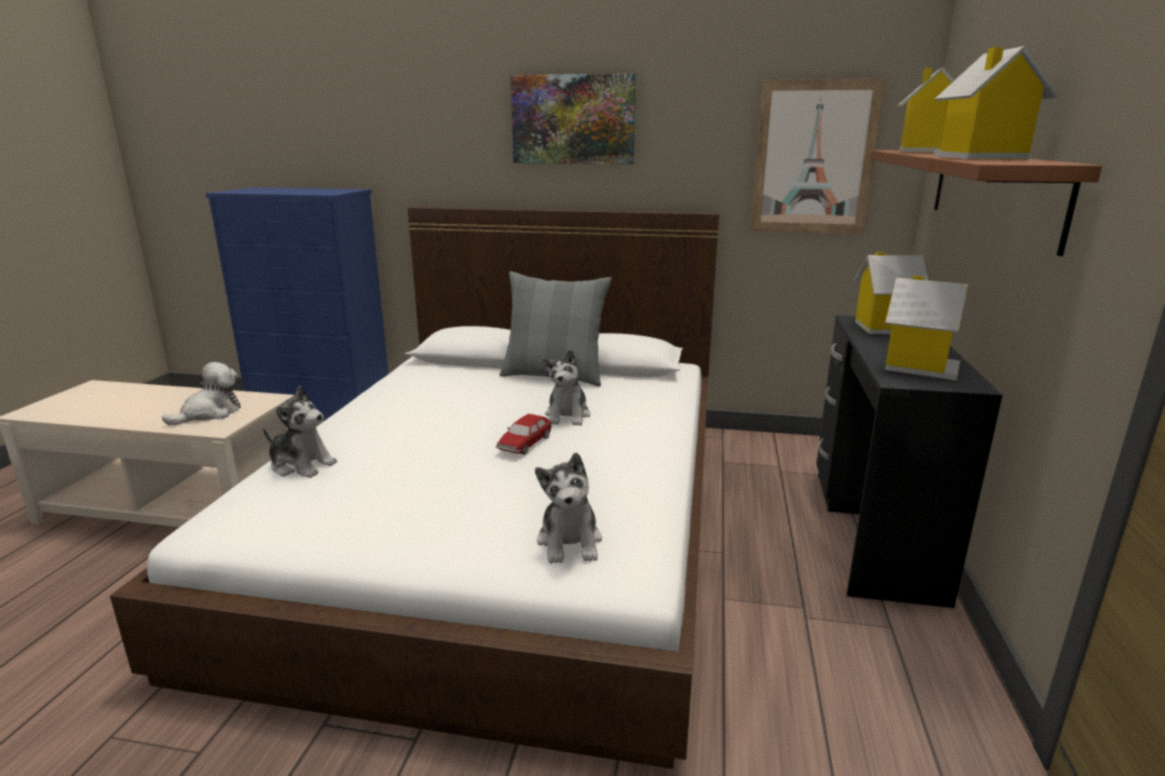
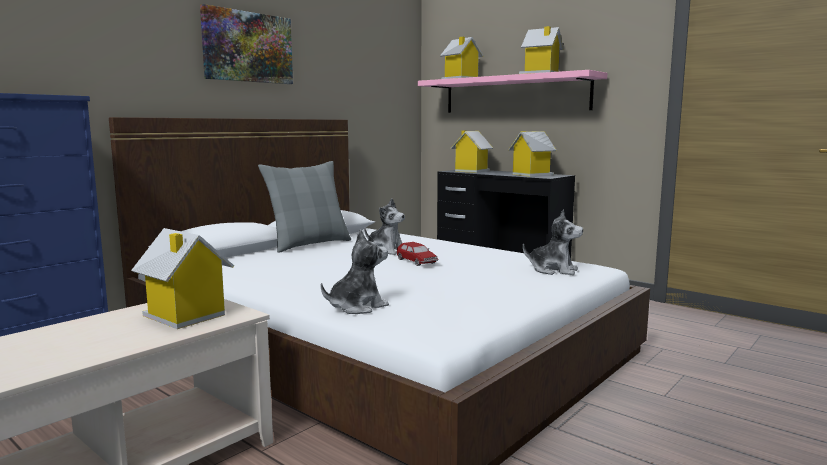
camera: 60 degrees left, 10 degrees down
(210, 413) = (185, 316): plush toy -> toy house
(814, 158) = (380, 86): picture -> none
(992, 192) = (514, 95): brown shelf -> pink shelf

